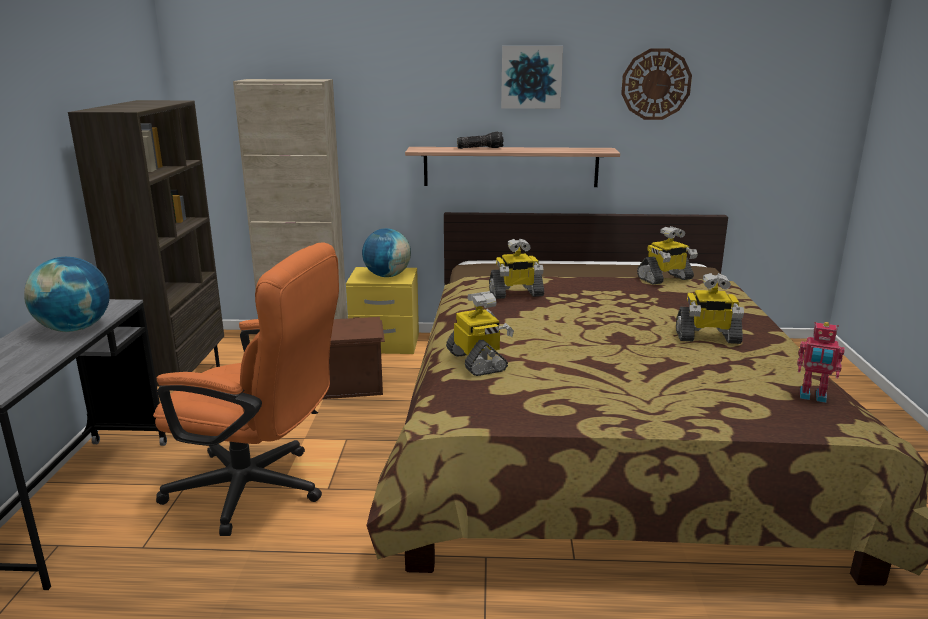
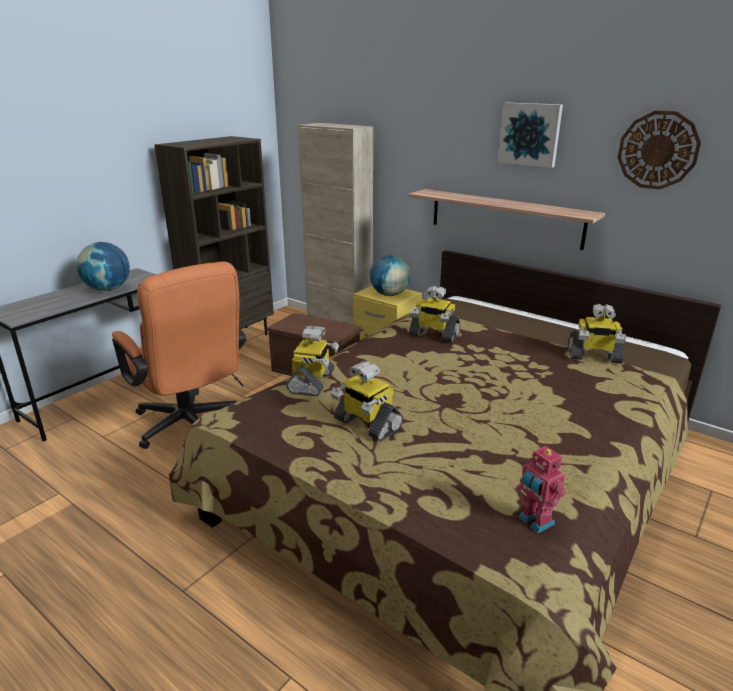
camera: 35 degrees right, 5 degrees up
(480, 148) = (476, 197): flashlight -> none
(707, 337) = (531, 425): toy robot -> toy robot (366, 424)

